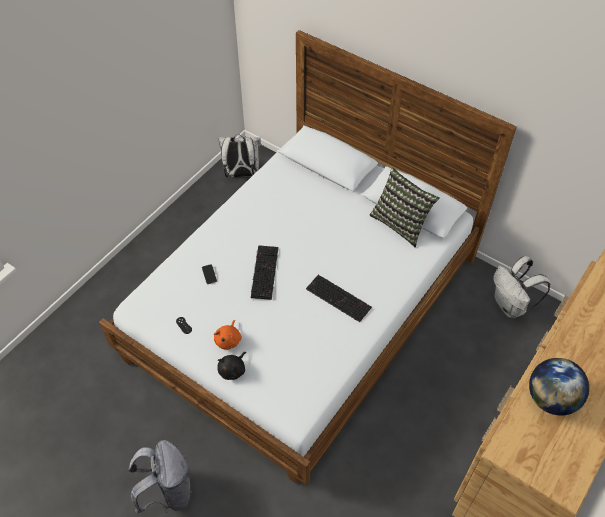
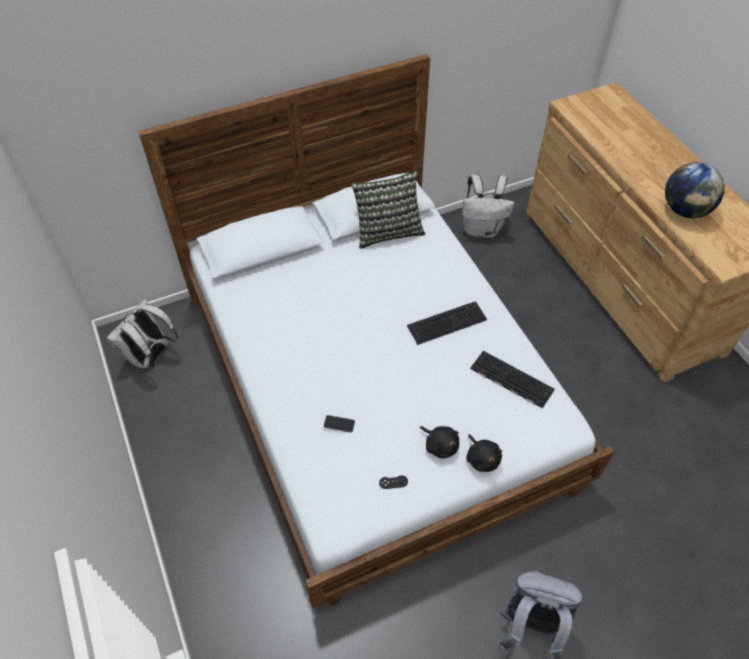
camera: 60 degrees left, 0 degrees up
(228, 340) = (440, 445): orange plush toy -> black plush toy
(264, 271) = (369, 370): keyboard -> keyboard (510, 379)

